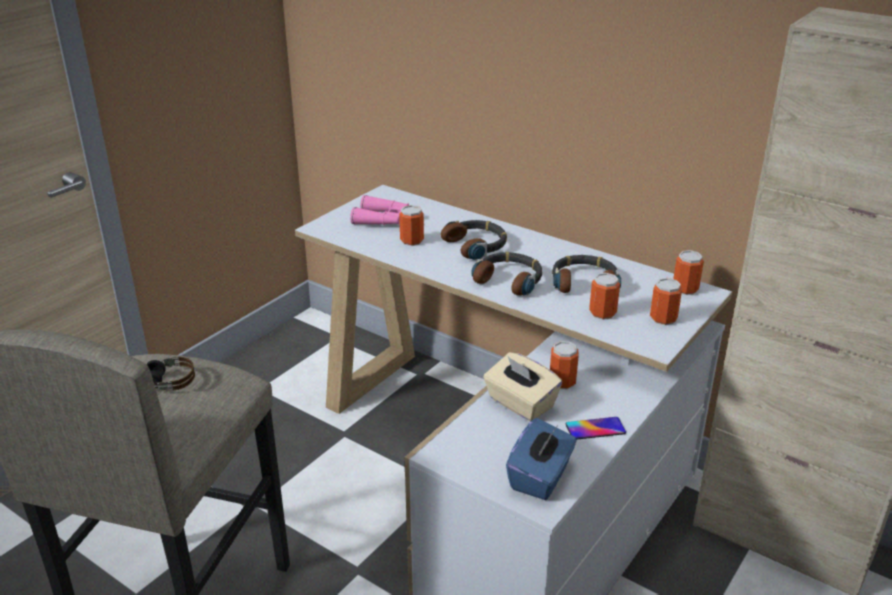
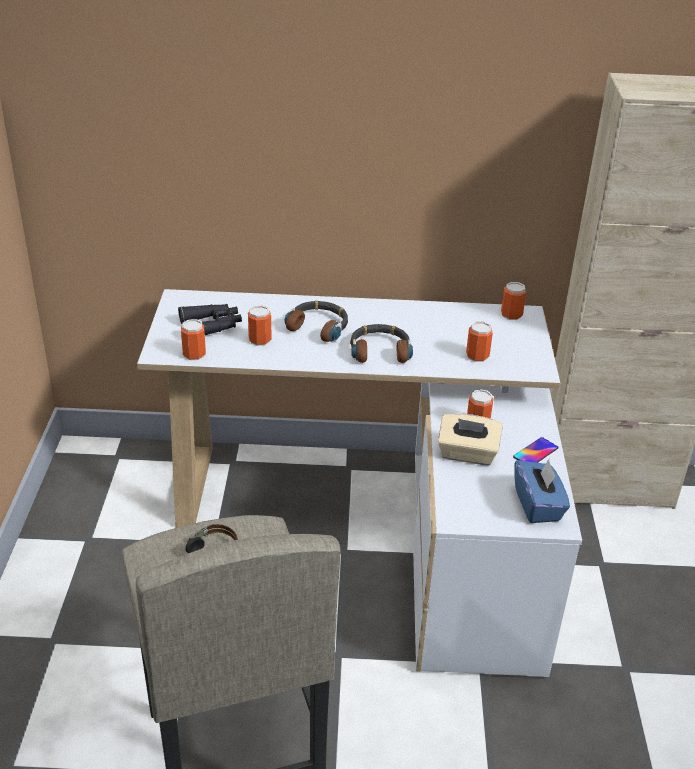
camera: 35 degrees left, 5 degrees up
(385, 220) = (211, 326): pink binoculars -> black binoculars
(584, 282) = (437, 333): headphones -> none
(663, 319) = (521, 346): can -> can (194, 354)

